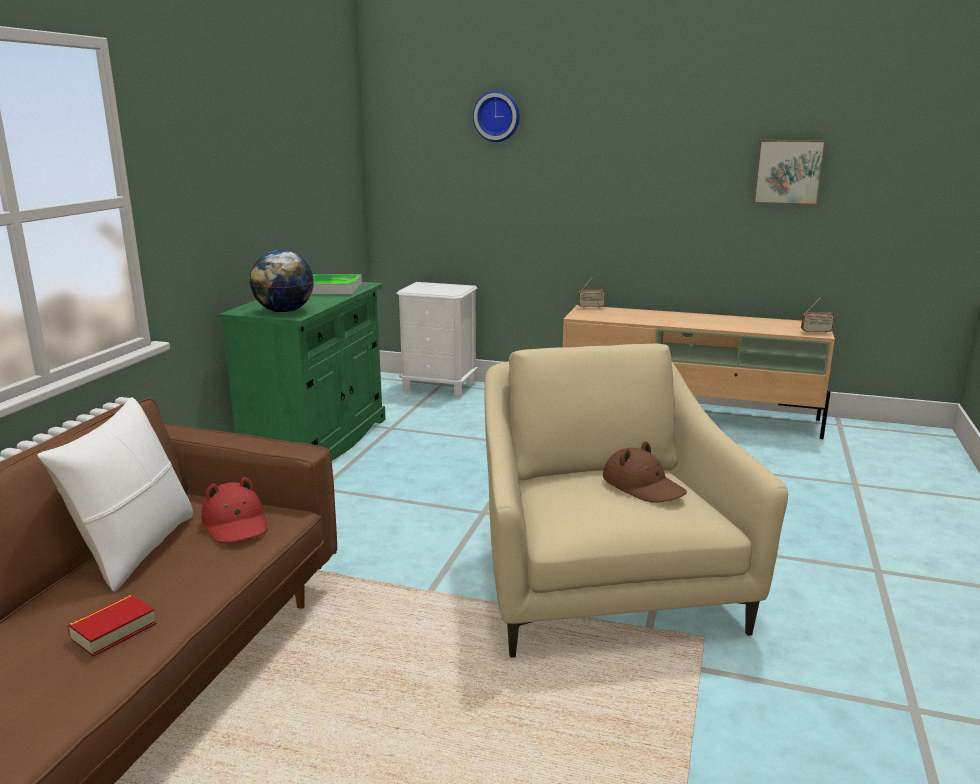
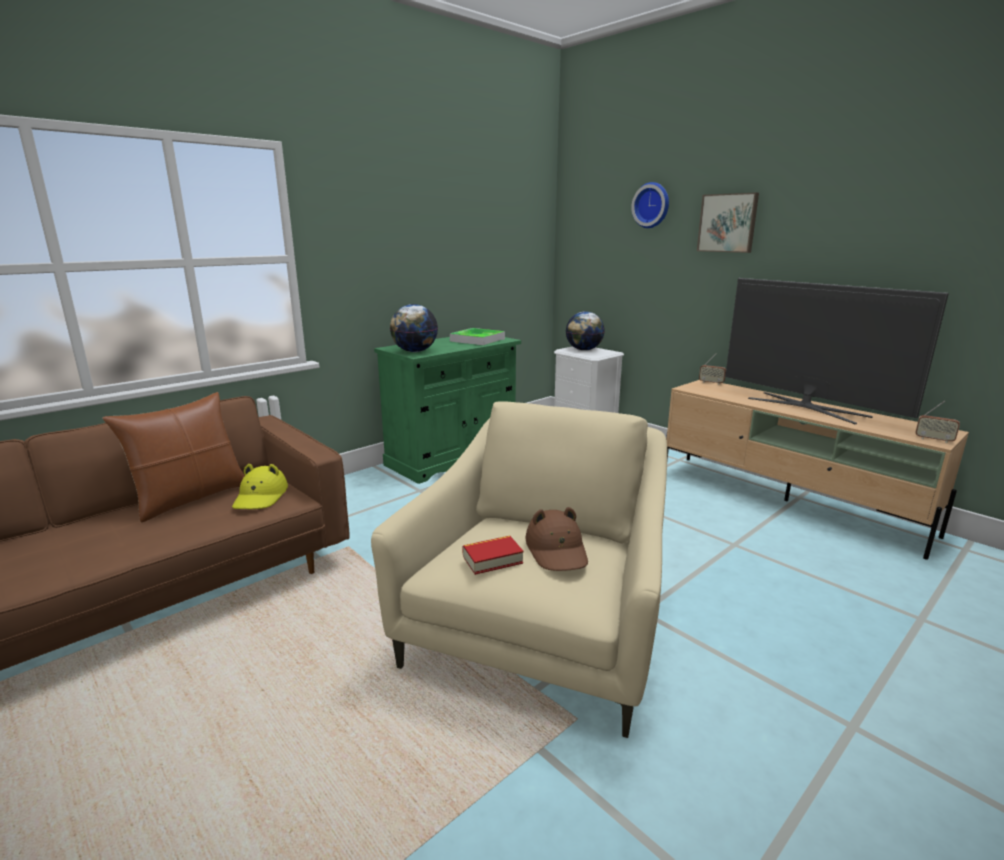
camera: 30 degrees right, 0 degrees up
(113, 631) = (102, 547): book -> book (492, 559)
(135, 549) = (191, 498): white pillow -> brown pillow
(236, 523) = (261, 497): red hat -> yellow hat
(430, 287) = (583, 350): none -> globe
(698, 319) = (807, 407): none -> television
(788, 172) = (937, 259): picture -> picture (728, 223)

